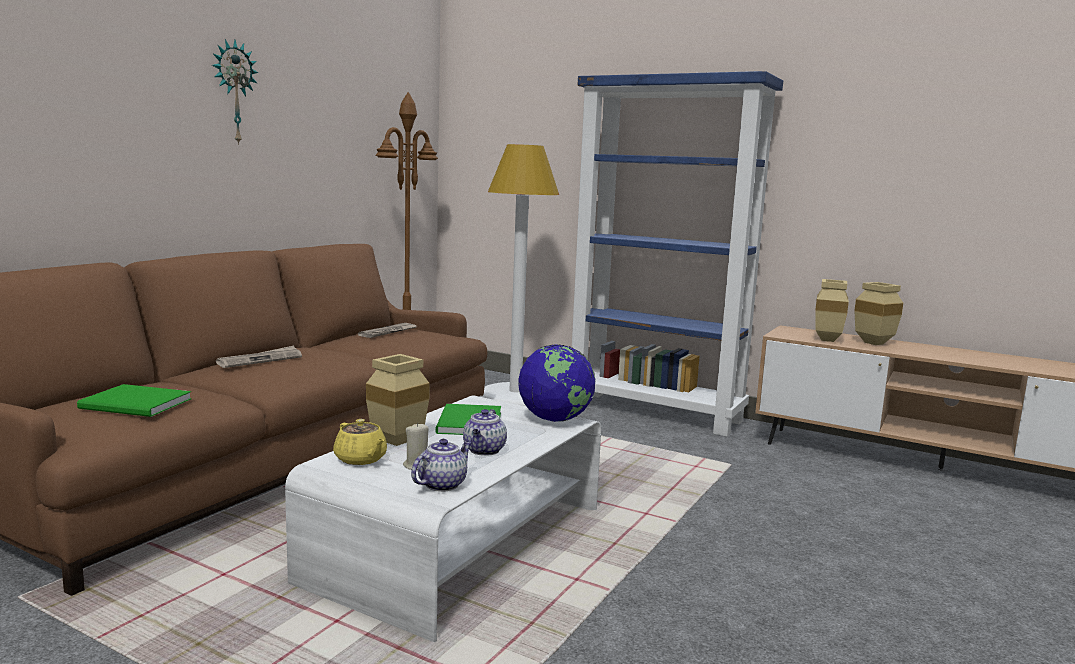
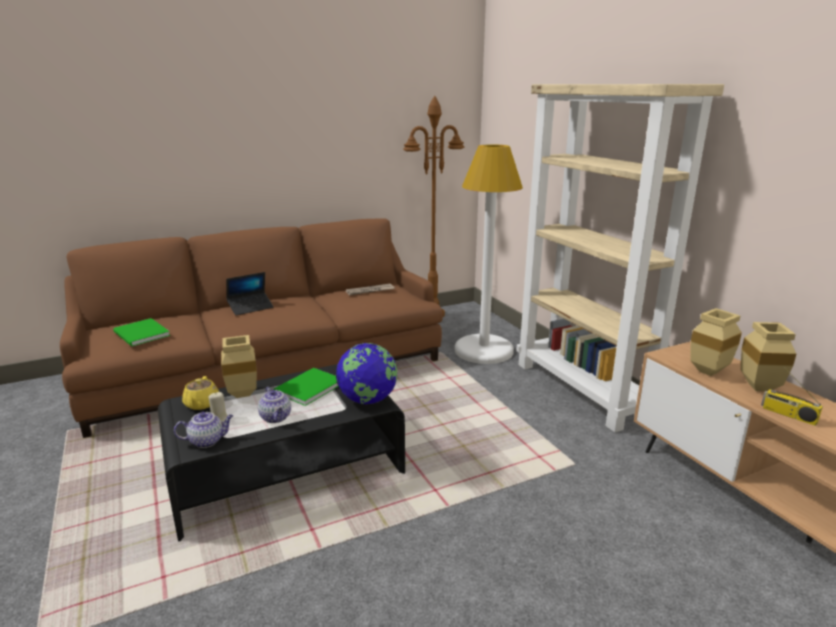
camera: 35 degrees right, 10 degrees up
(233, 92) = (278, 115): wall clock -> none
(260, 360) = (250, 307): newspaper -> laptop
(459, 543) = (286, 470): white coffee table -> black coffee table
(484, 451) = (276, 418): teapot -> teapot turned 75 degrees counterclockwise
(656, 413) = (582, 390): blue bookcase -> beige bookcase
(917, 353) = (788, 415): none -> radio

